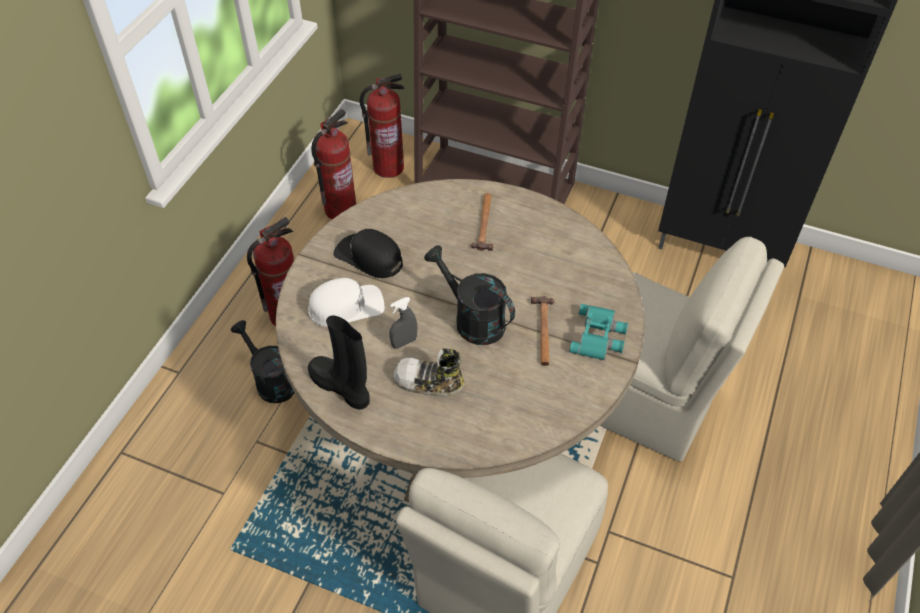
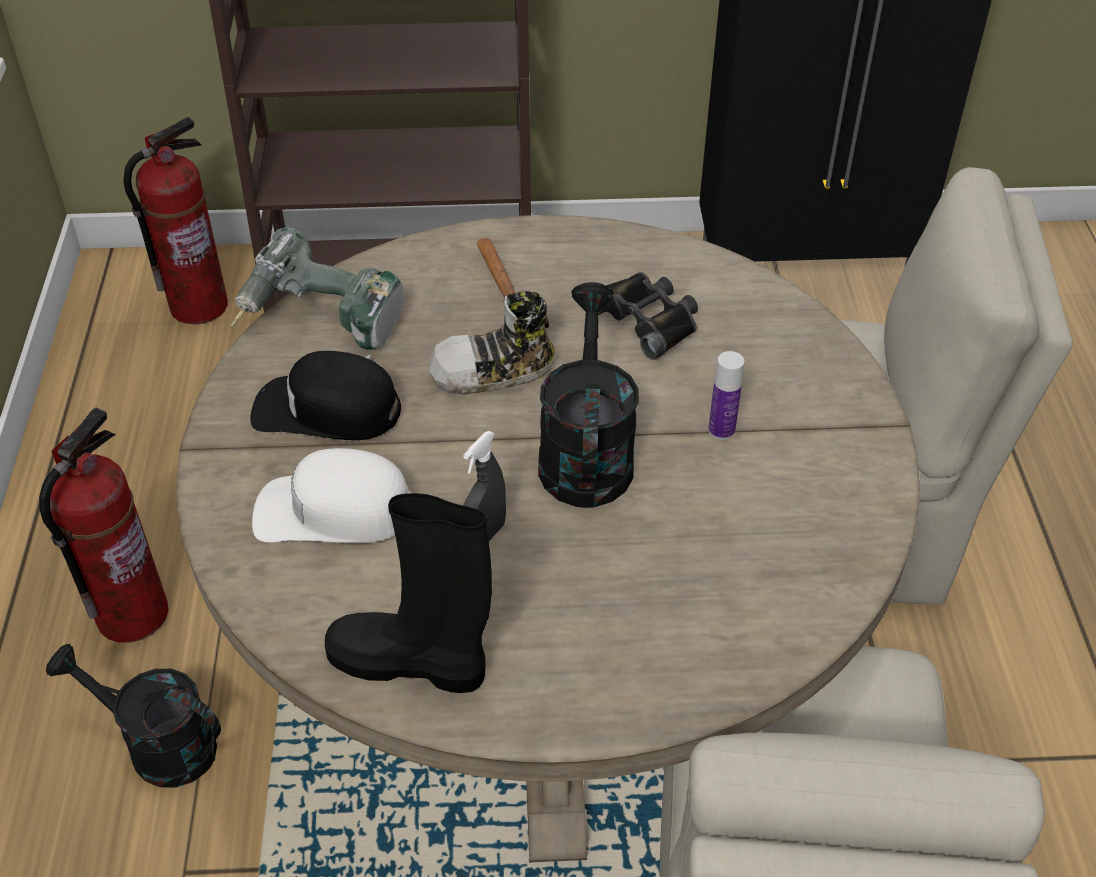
camera: 25 degrees left, 5 degrees down
(340, 209) = (144, 400): fire extinguisher -> none
(346, 306) = (333, 511): white cap -> white cap turned 135 degrees counterclockwise
(389, 213) = (321, 324): none -> power drill
(429, 382) = (576, 590): shoe -> shoe (493, 371)
(472, 319) = (585, 452): black watering can -> black watering can turned 75 degrees clockwise
(543, 262) = (648, 319): none -> black binoculars
(543, 332) = (721, 430): hammer -> bottle
(599, 336) = (820, 405): turquoise binoculars -> none

